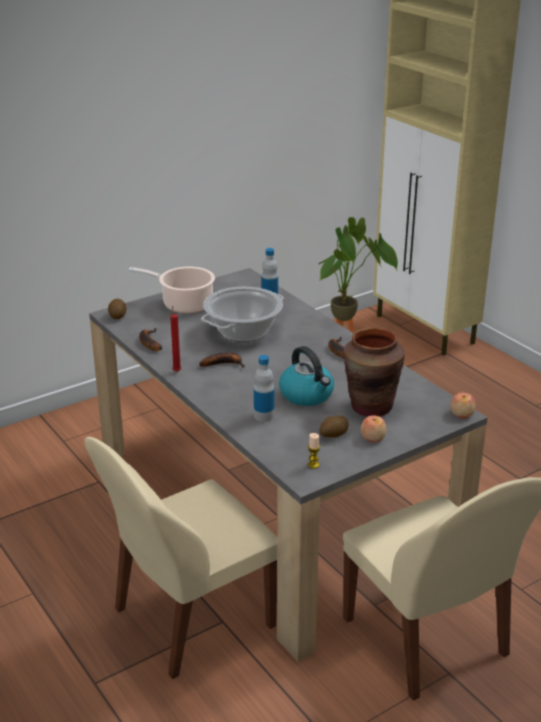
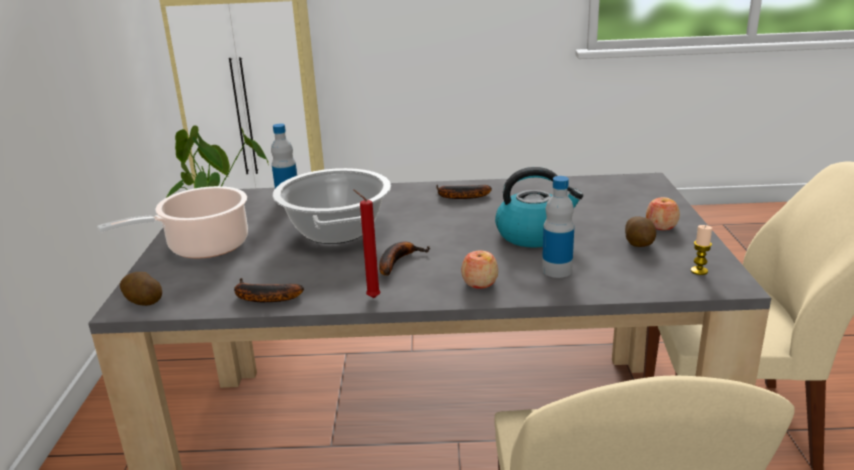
camera: 55 degrees left, 5 degrees down
(371, 407) = (595, 211): brown vase -> none
(462, 414) = (648, 179): apple -> apple (479, 283)

